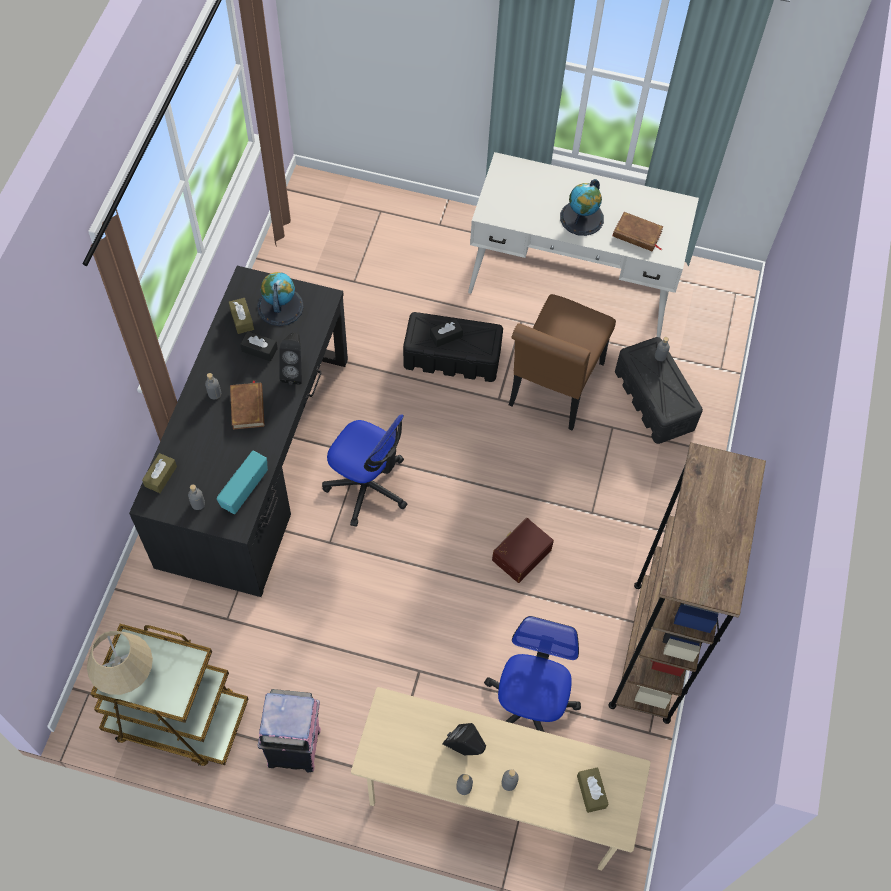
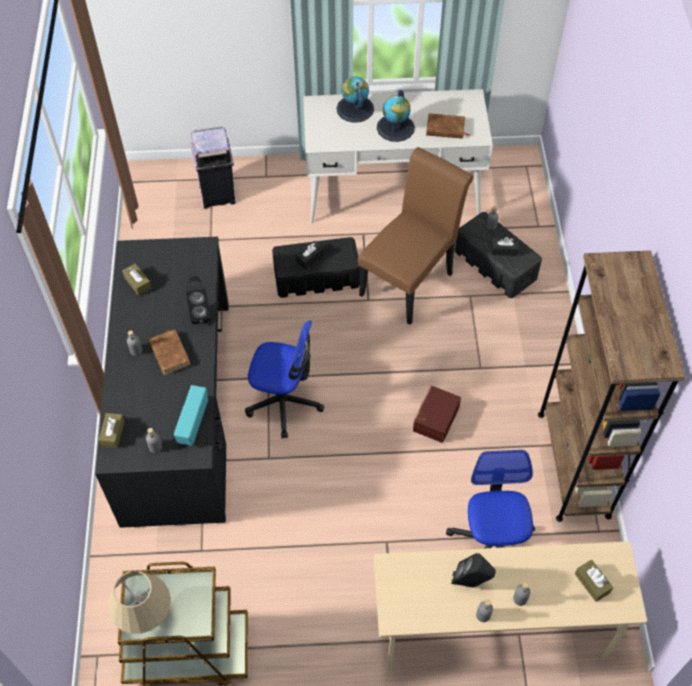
camera: 15 degrees left, 5 degrees down
(259, 350) = (163, 303): black tissue box -> black tissue box (504, 250)
(280, 306) = (167, 263): globe -> globe (355, 109)
(295, 747) = (303, 642): pink trash can -> pink trash can (218, 194)
(553, 390) = (410, 280): brown chair -> brown chair turned 150 degrees counterclockwise

